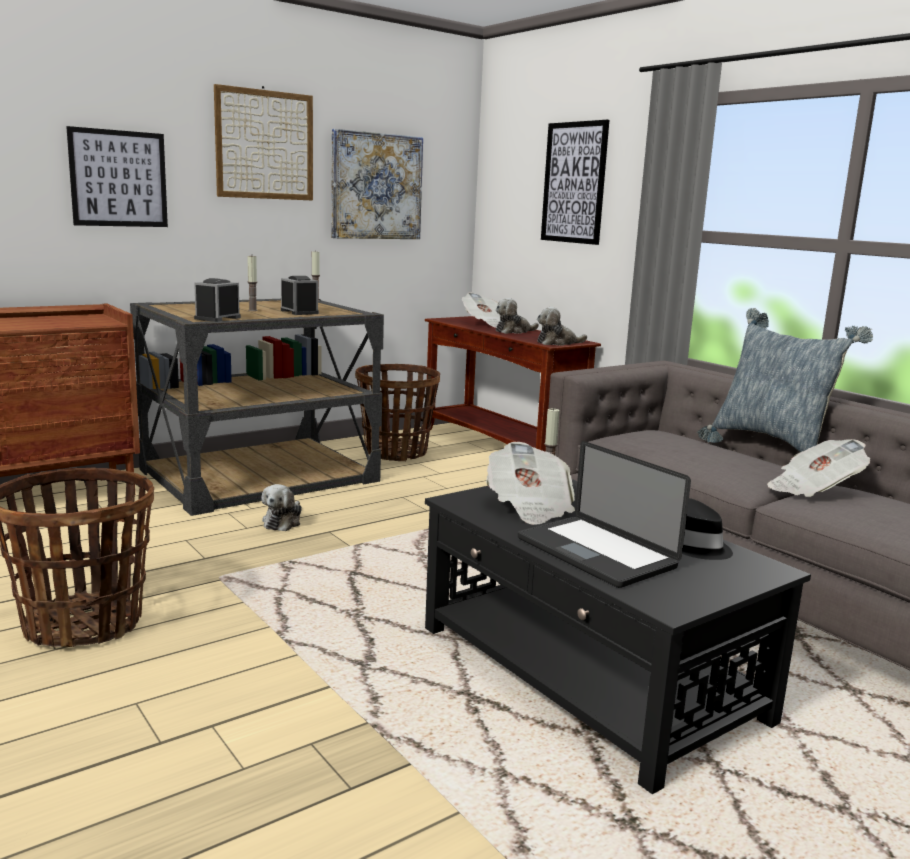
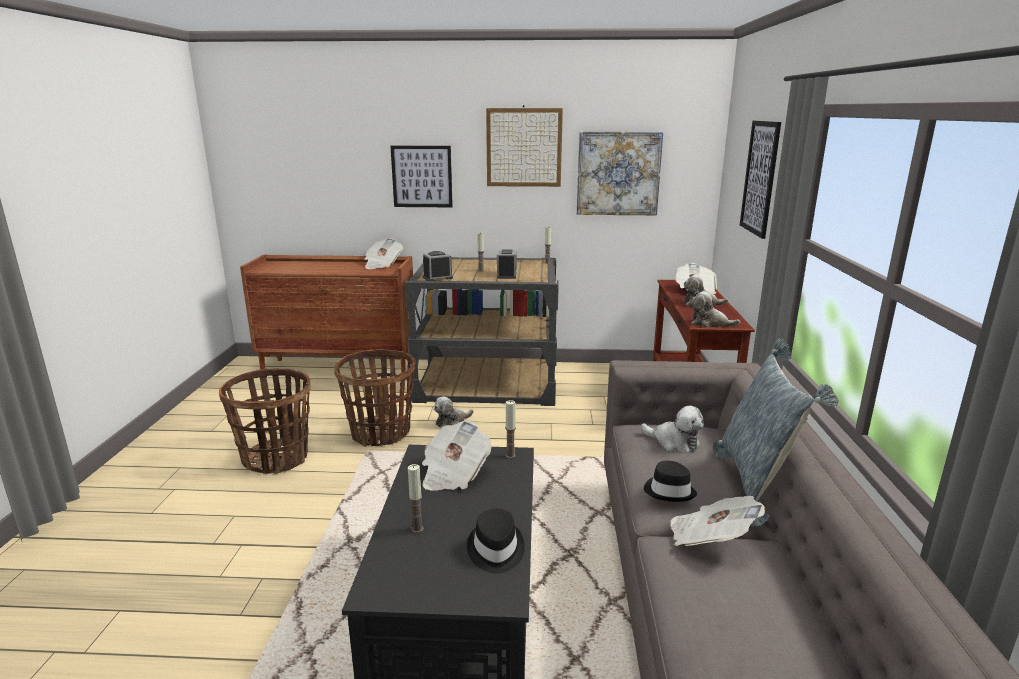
camera: 40 degrees right, 5 degrees up
(68, 317) = (382, 265): none -> newspaper
(396, 452) = (601, 383): basket -> basket (381, 433)
(595, 553) = (417, 529): laptop -> candle
(661, 441) = (674, 442): none -> plush toy
(729, 469) = (669, 491): none -> black hat

